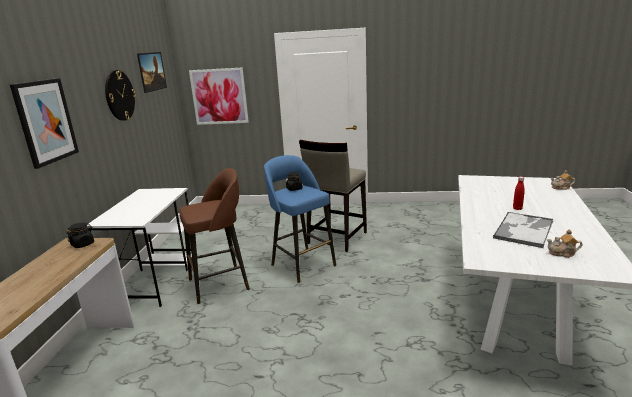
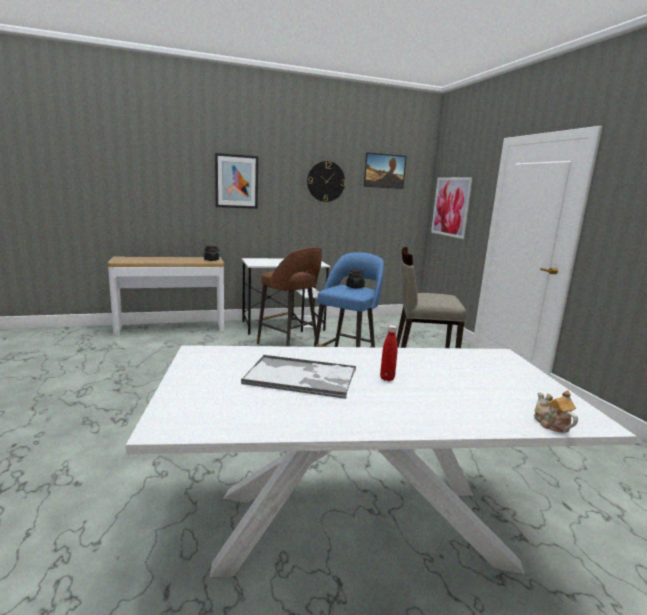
camera: 65 degrees right, 5 degrees down
(562, 253) = (225, 395): teapot -> none

